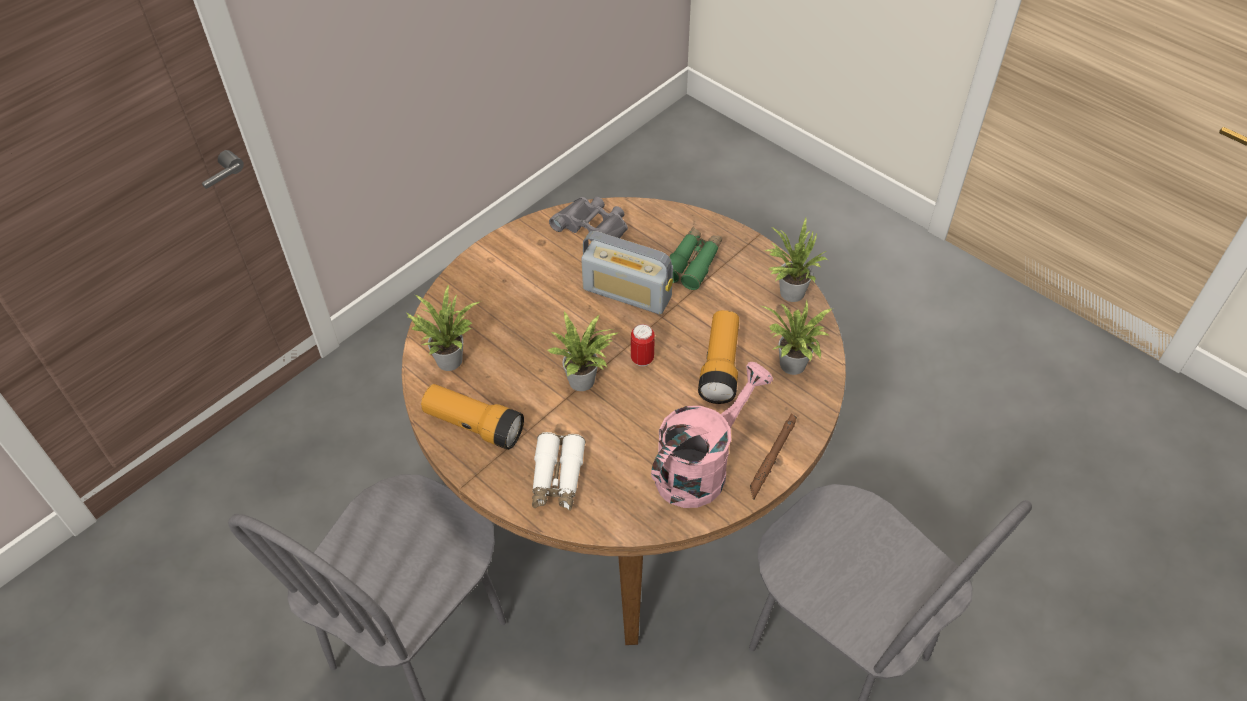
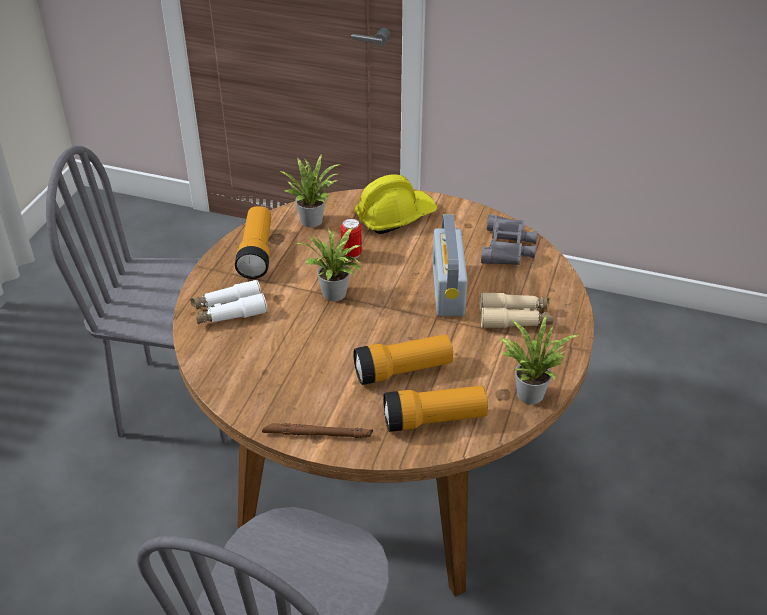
camera: 65 degrees right, 10 degrees down
(490, 291) = (395, 216): none -> yellow hard hat
(642, 359) = (380, 320): can -> can (351, 254)
(693, 263) = (515, 318): green binoculars -> beige binoculars
(700, 467) = (283, 390): pink watering can -> none
(792, 367) = (434, 419): potted plant -> flashlight

